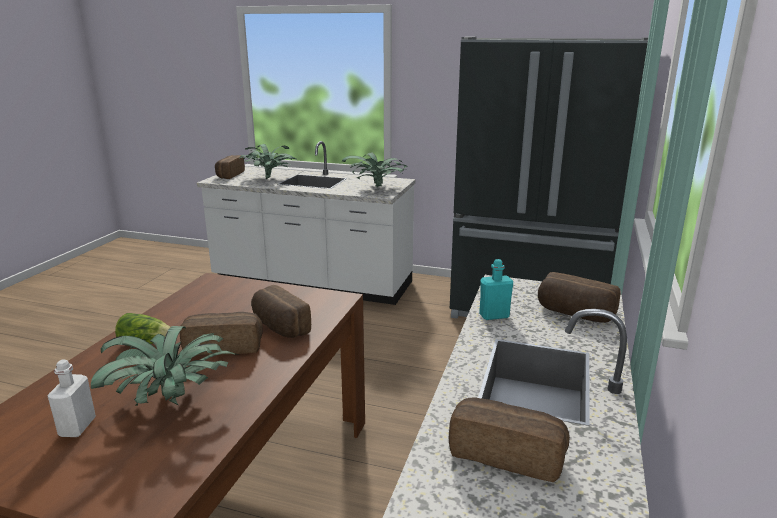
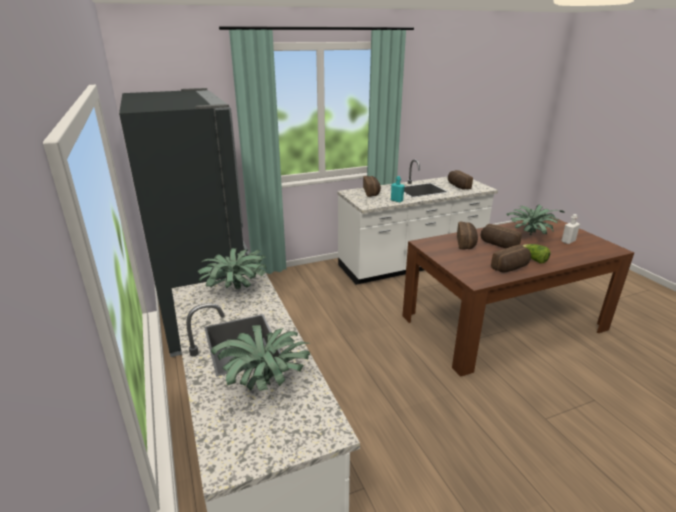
camera: 130 degrees left, 5 degrees up
(229, 175) = (285, 442): bread -> bread (511, 268)

